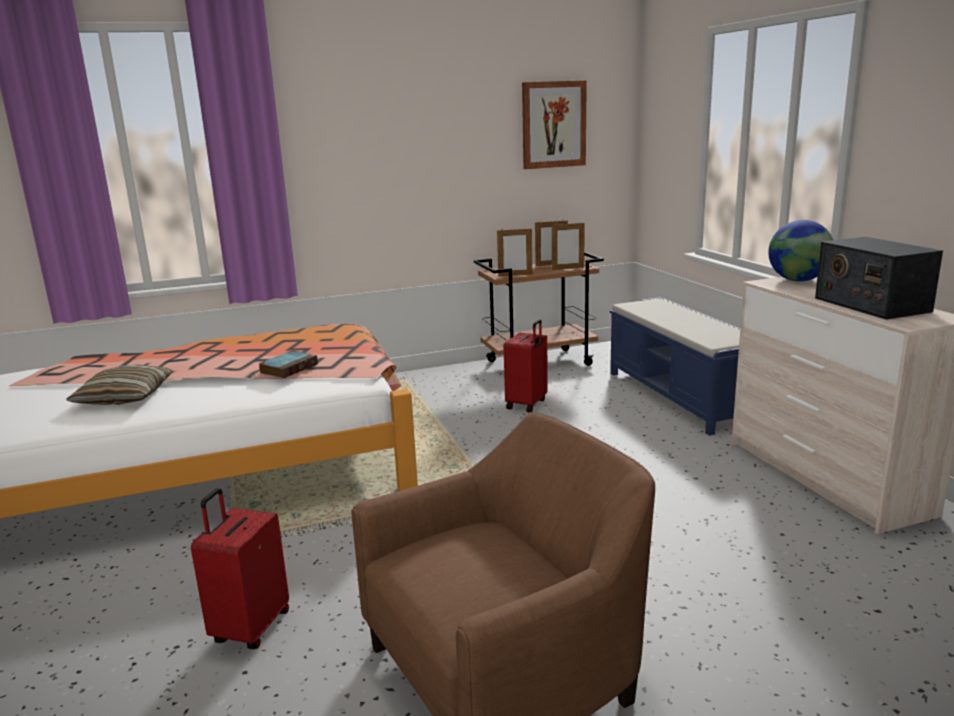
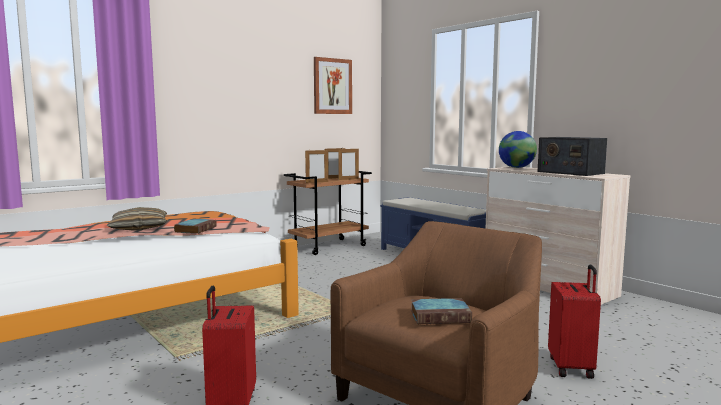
camera: 20 degrees left, 10 degrees down
(125, 397) = (65, 251): pillow -> pillow (139, 228)
(476, 582) = (441, 316): none -> book
(527, 404) = (338, 267): red suitcase -> red suitcase (572, 367)

